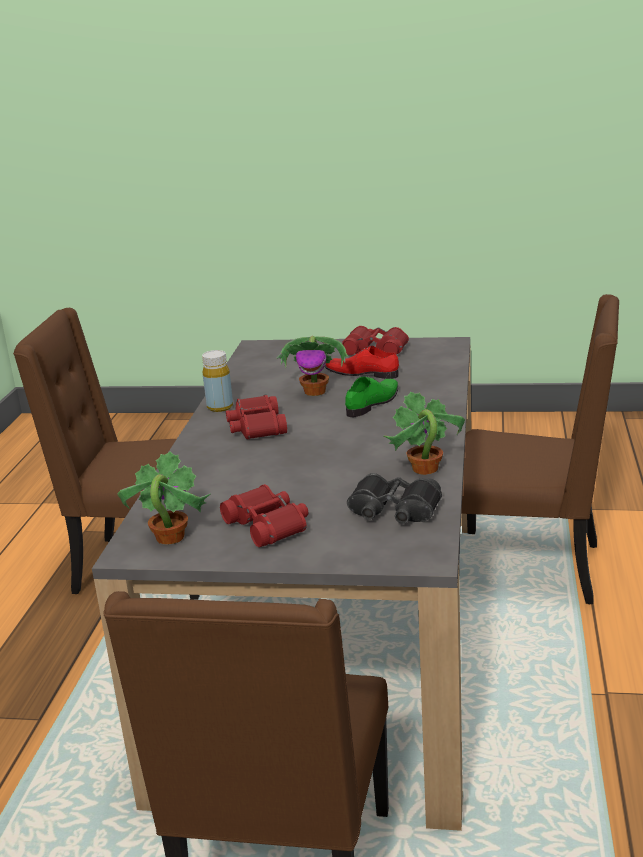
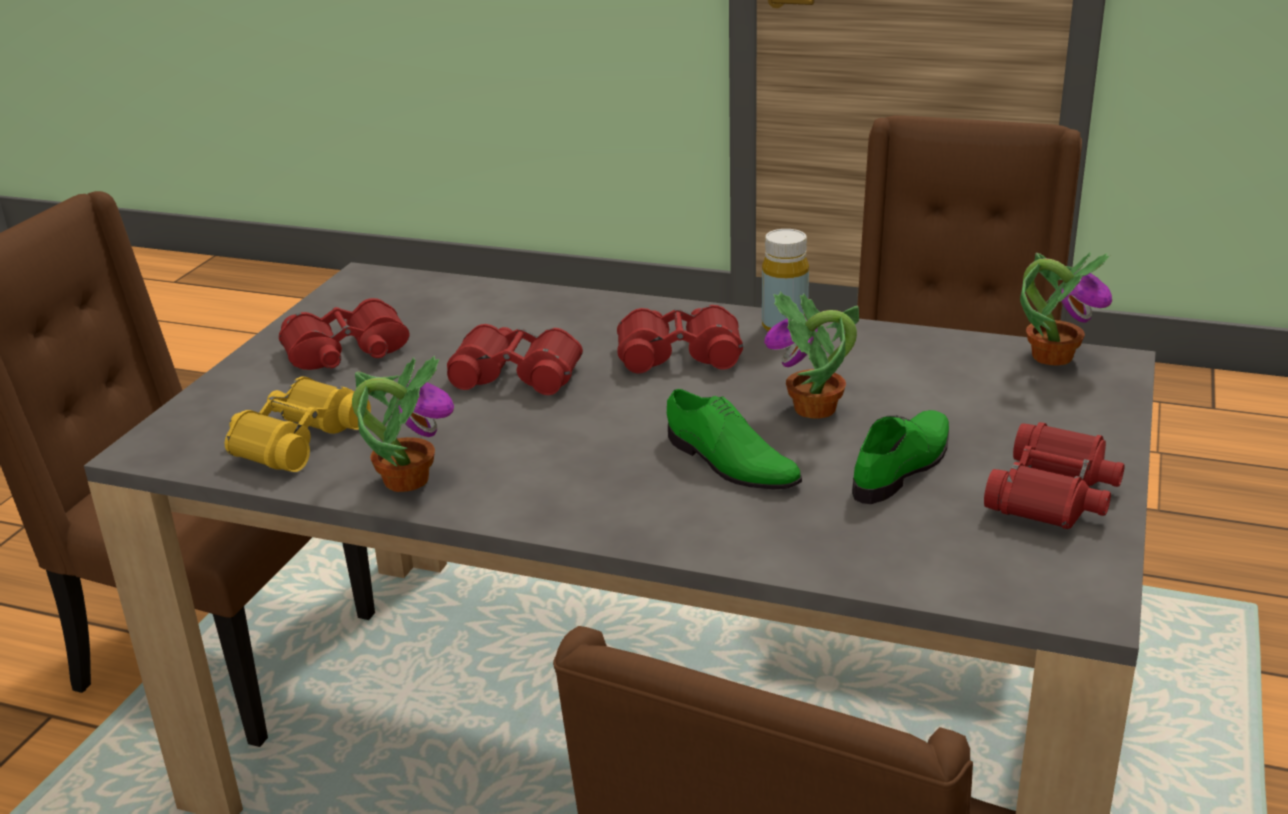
camera: 100 degrees right, 5 degrees up
(169, 537) = (376, 296): potted plant -> potted plant (1051, 356)
(290, 464) = (517, 373): none -> red binoculars
(362, 372) = (904, 464): red shoe -> green shoe
(394, 511) = (296, 439): black binoculars -> yellow binoculars

